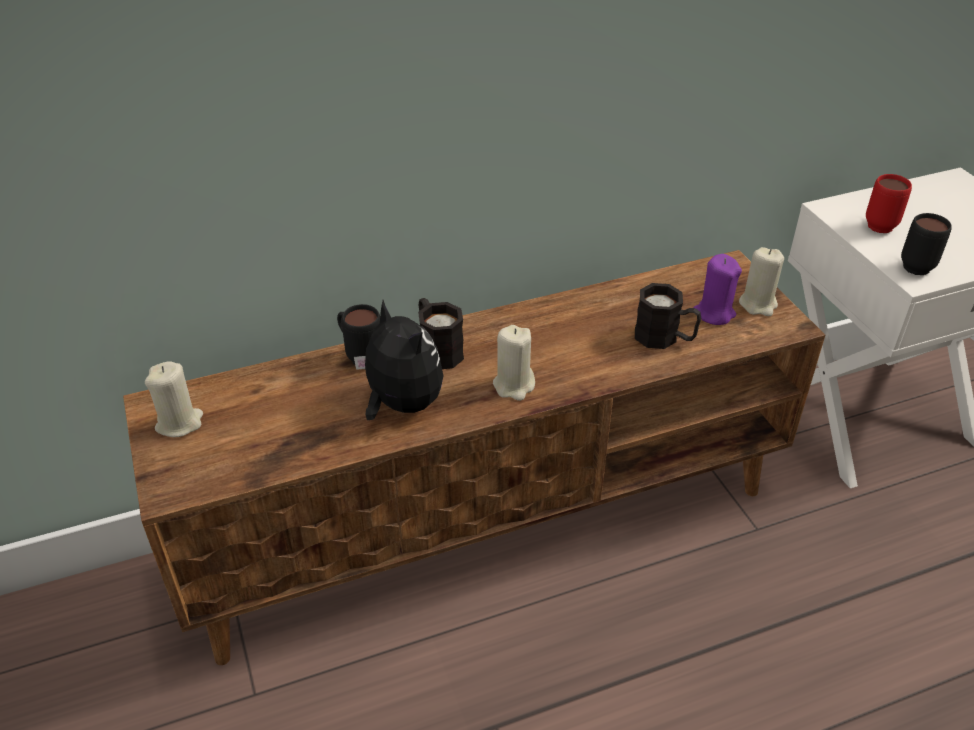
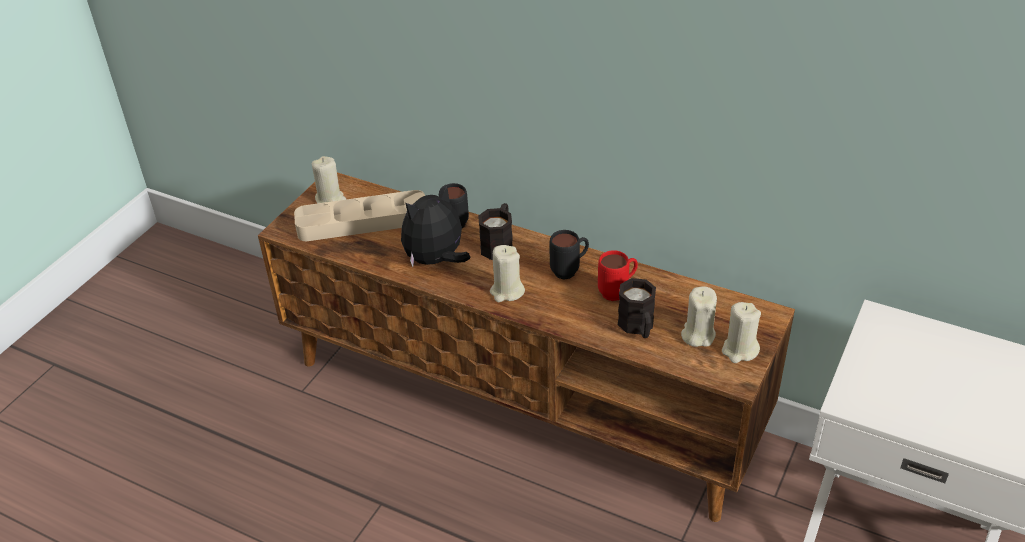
camera: 50 degrees right, 0 degrees up
(257, 420) = (362, 222): none -> beige tray
(401, 404) = (436, 260): plush toy -> plush toy turned 135 degrees counterclockwise
(713, 313) = (697, 335): purple candle -> beige candle
(879, 223) = (899, 351): red mug -> red mug (618, 292)
(915, 264) = (868, 394): black mug -> black mug (570, 271)

